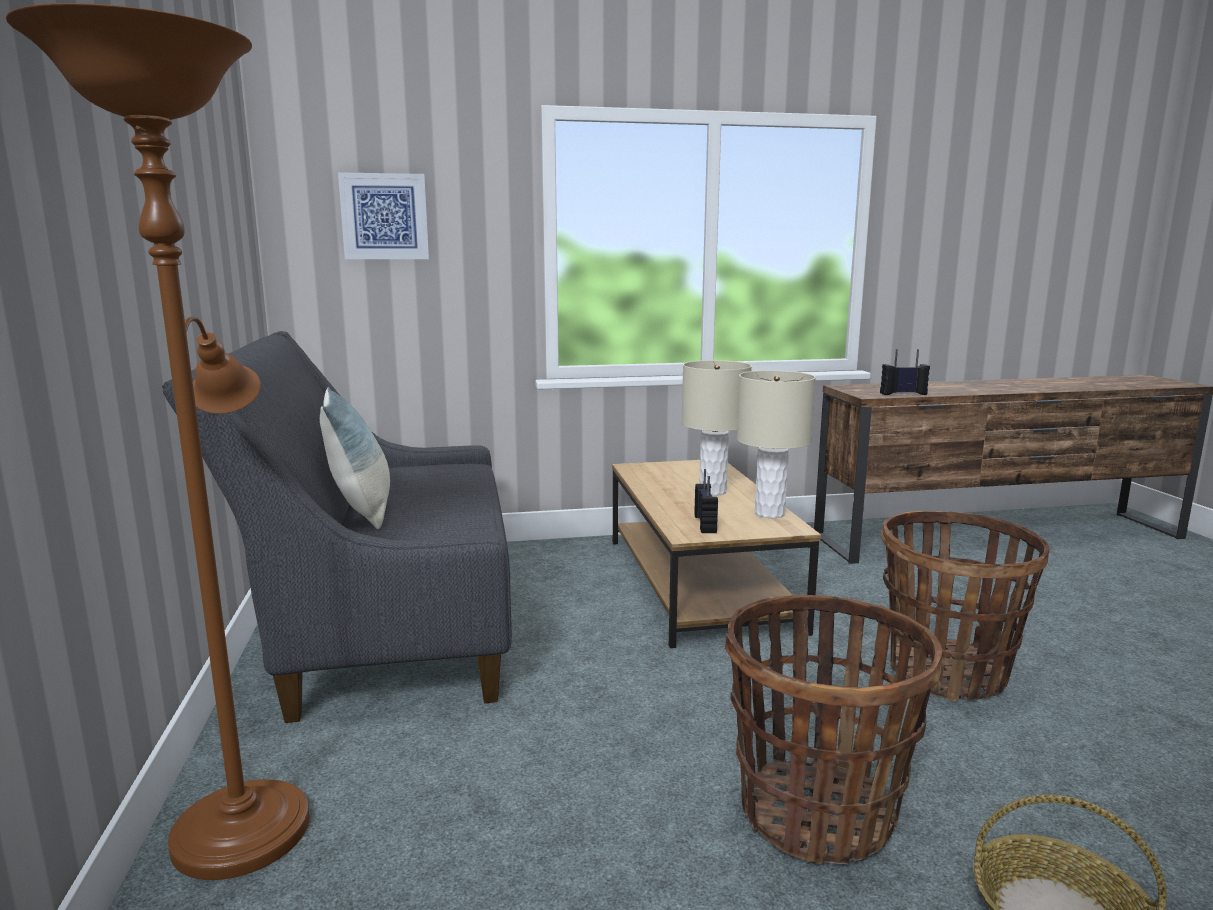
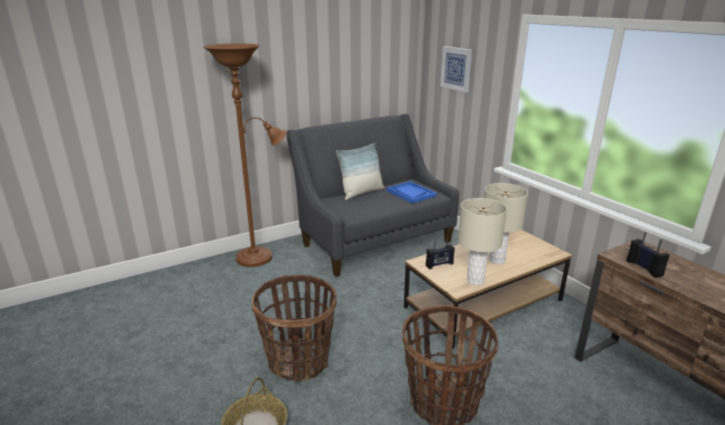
camera: 70 degrees right, 10 degrees up
(434, 478) = (411, 193): none -> blue tray

